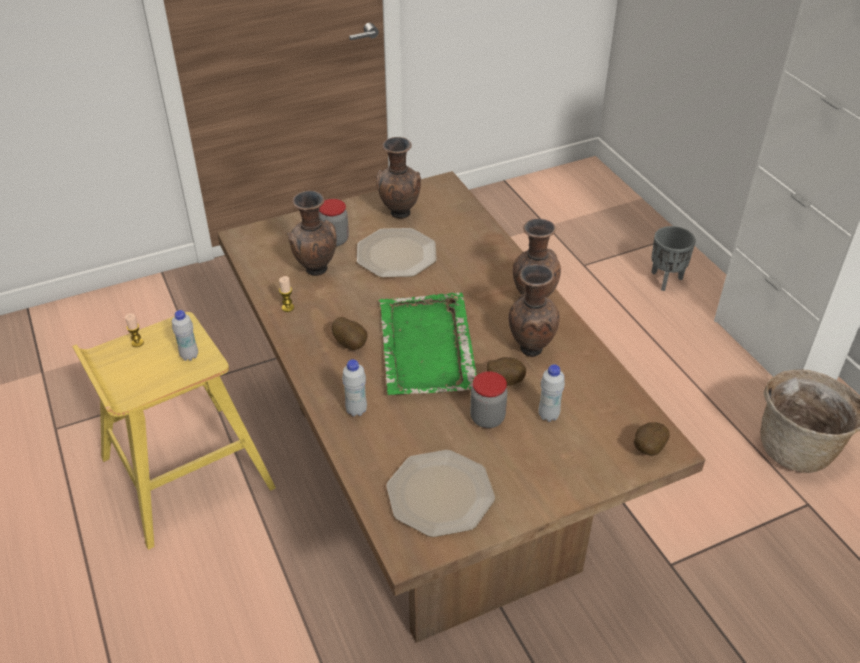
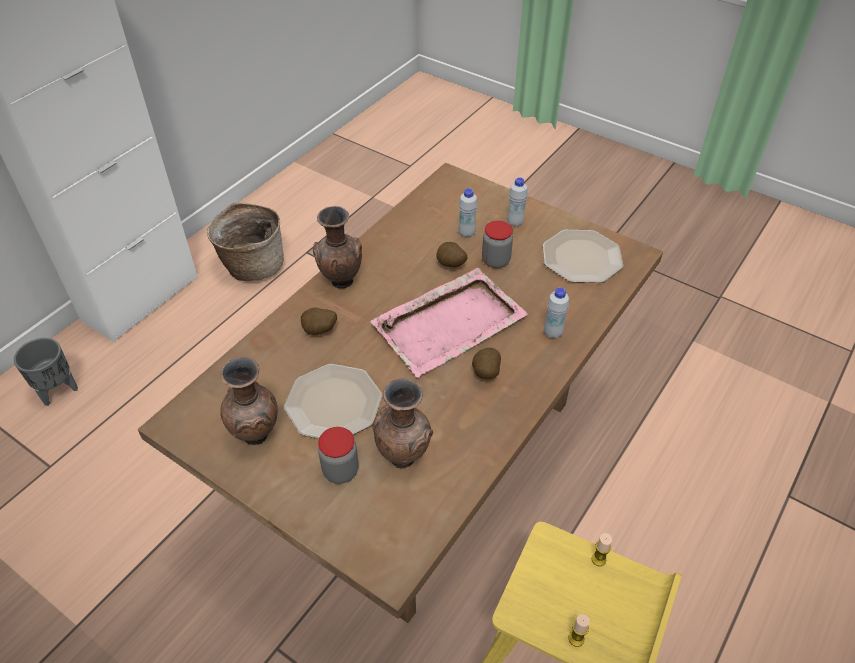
camera: 120 degrees left, 5 degrees up
(189, 356) = (552, 567): white bottle -> white bottle (515, 222)
(287, 307) = (475, 449): candle -> candle (598, 559)
(426, 348) = (450, 323): green tray -> pink tray
(529, 348) = (403, 265): brown vase -> none
(647, 449) = (458, 184): potato -> potato (319, 331)

